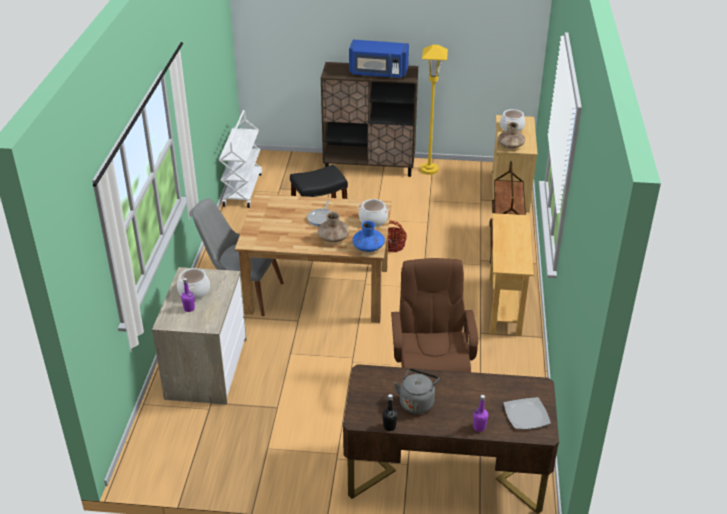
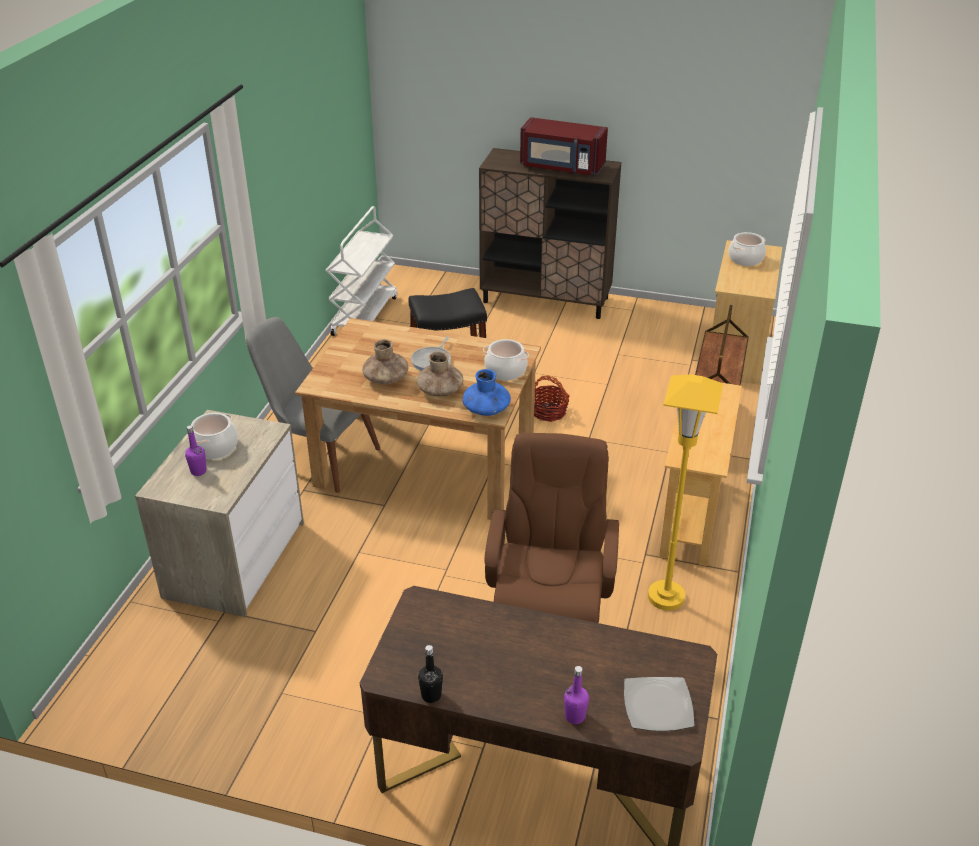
camera: 10 degrees right, 0 degrees up
(378, 73) = (561, 167): blue microwave -> red microwave
(417, 402) = (486, 660): grey kettle -> none
(429, 170) = (628, 312): yellow floor lamp -> yellow floor lamp (666, 597)
(510, 146) = (737, 284): brown vase -> brown vase (386, 379)

